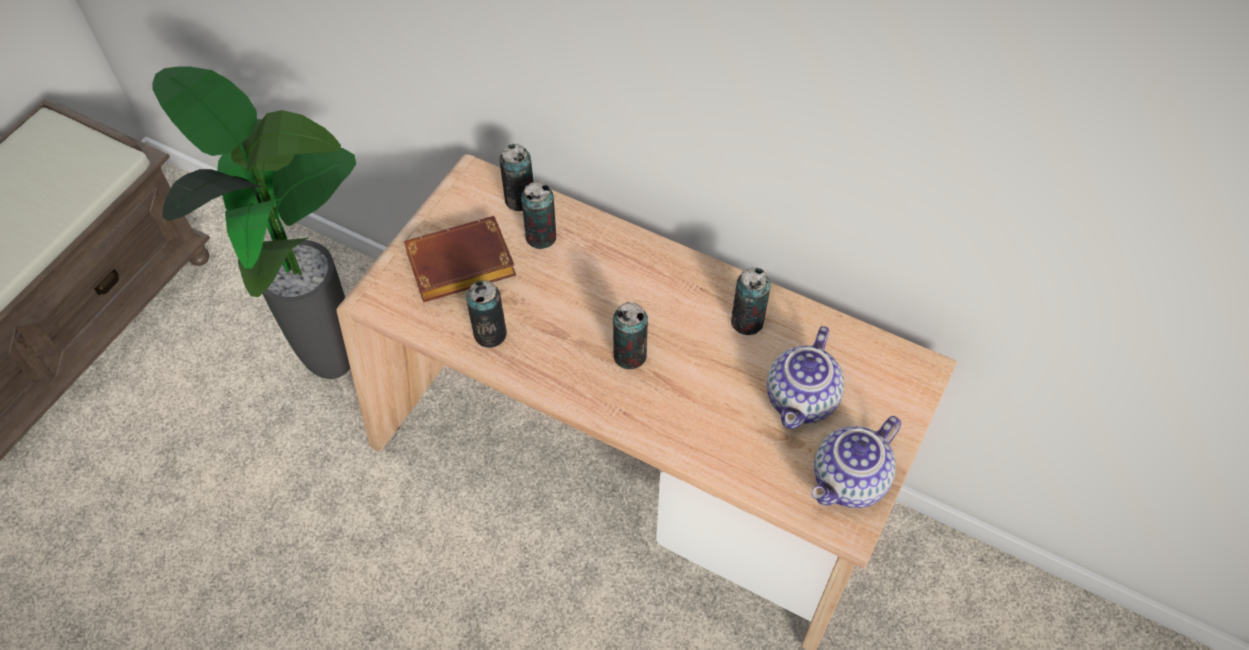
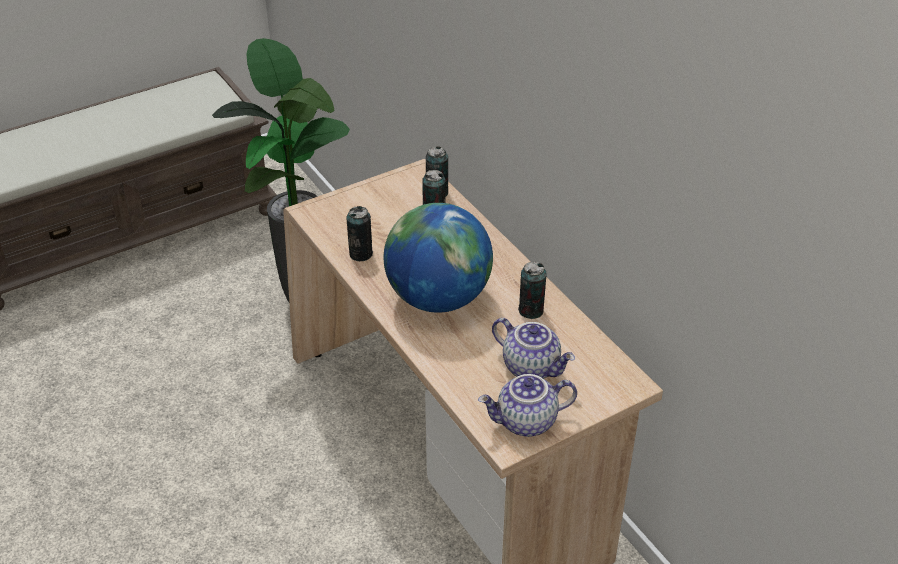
camera: 30 degrees right, 15 degrees down
(458, 268) = (370, 214): brown book -> none
(629, 355) = (438, 298): can -> globe
(802, 400) = (532, 367): teapot -> teapot turned 105 degrees counterclockwise

